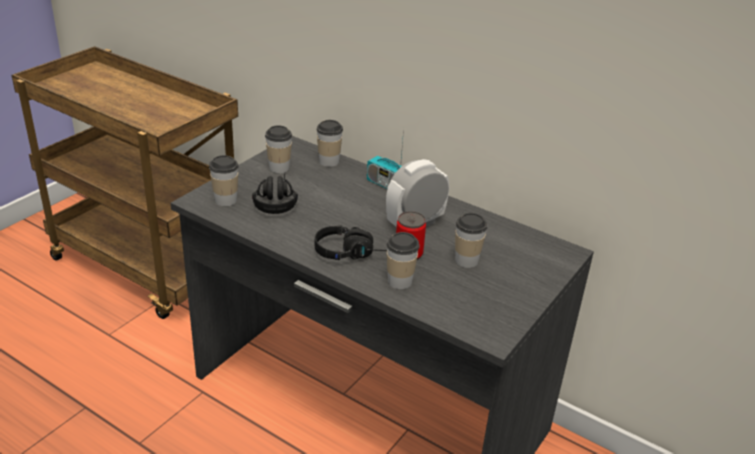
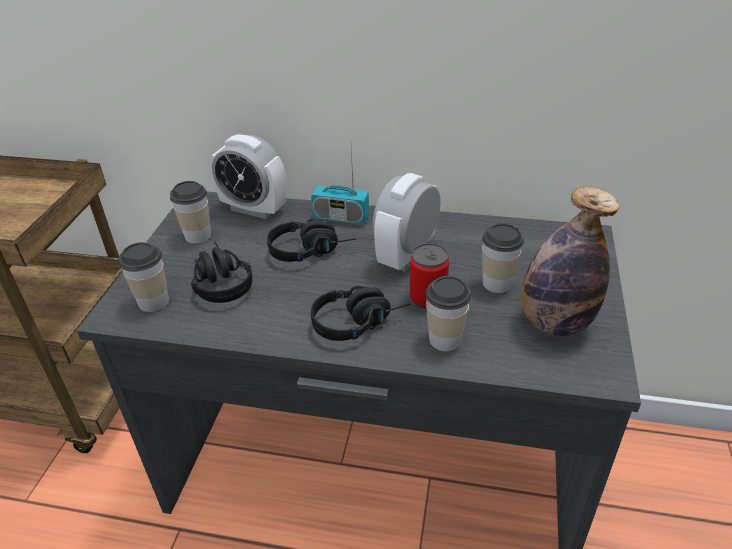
camera: 20 degrees left, 5 degrees up
(329, 161) = (254, 209): cup -> alarm clock
(350, 200) = (312, 250): none -> black headphones
(486, 297) = (555, 323): none -> bottle

